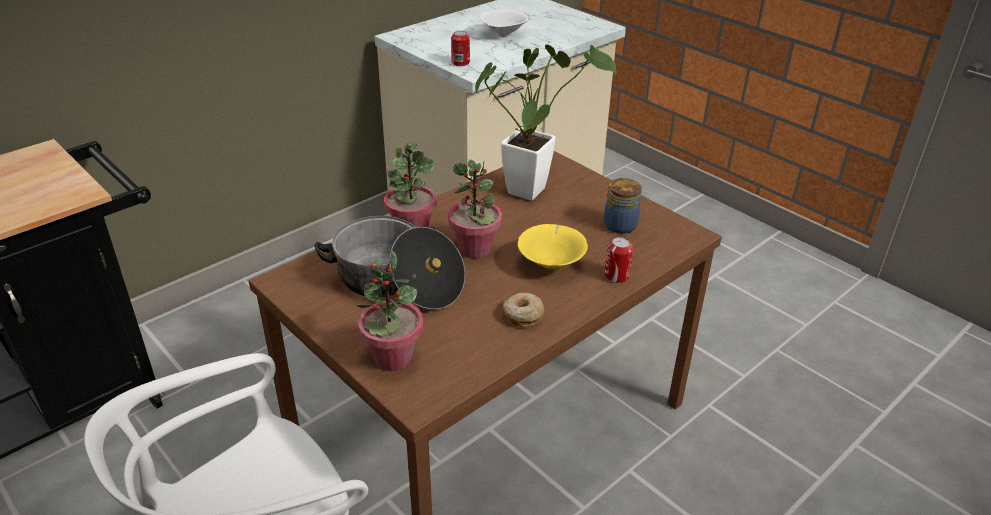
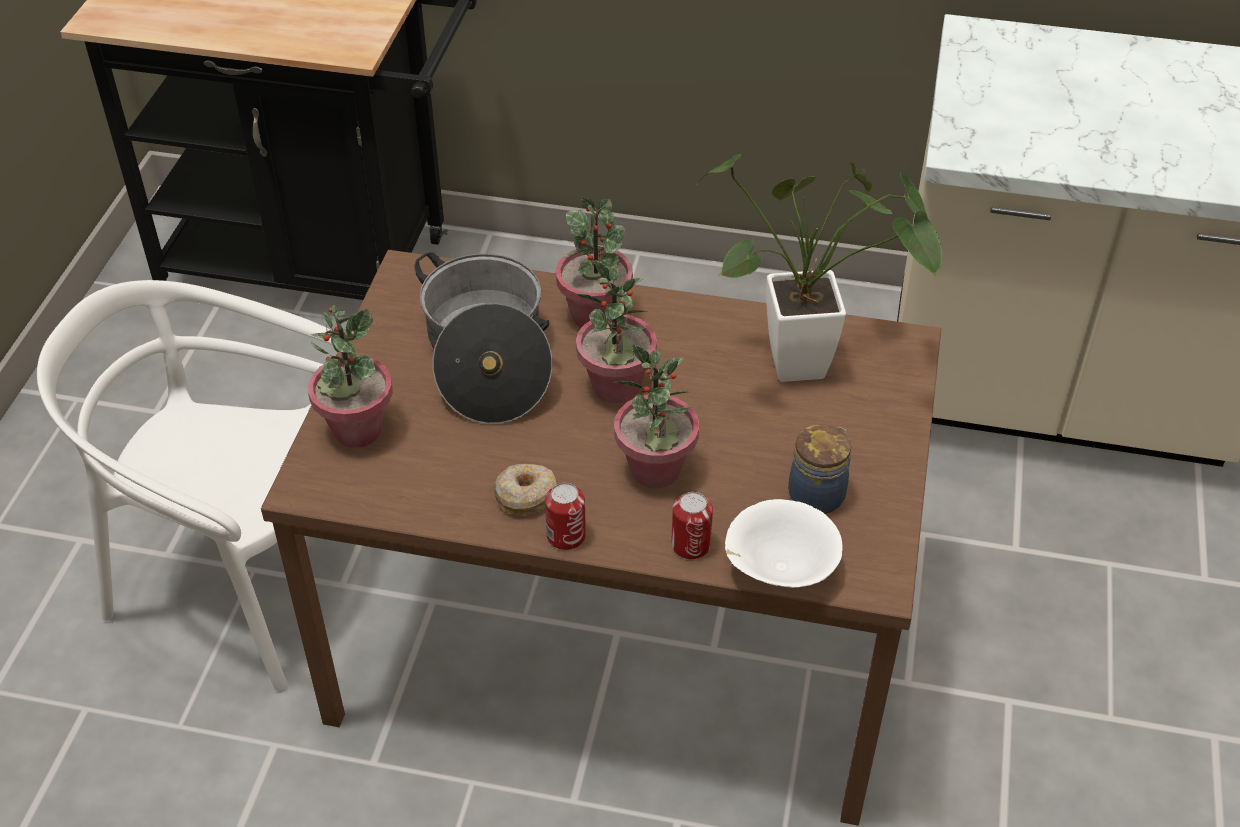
camera: 55 degrees right, 10 degrees up
(460, 62) = (969, 125): can -> can (566, 536)
(502, 35) = (1117, 116): white bowl -> white bowl (778, 569)
(551, 264) = (655, 470): yellow bowl -> potted plant

